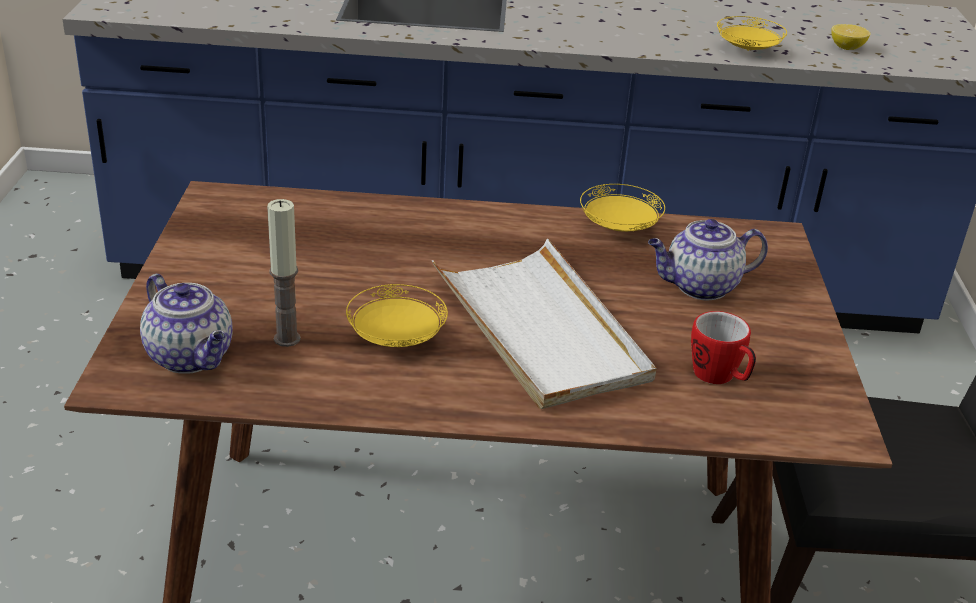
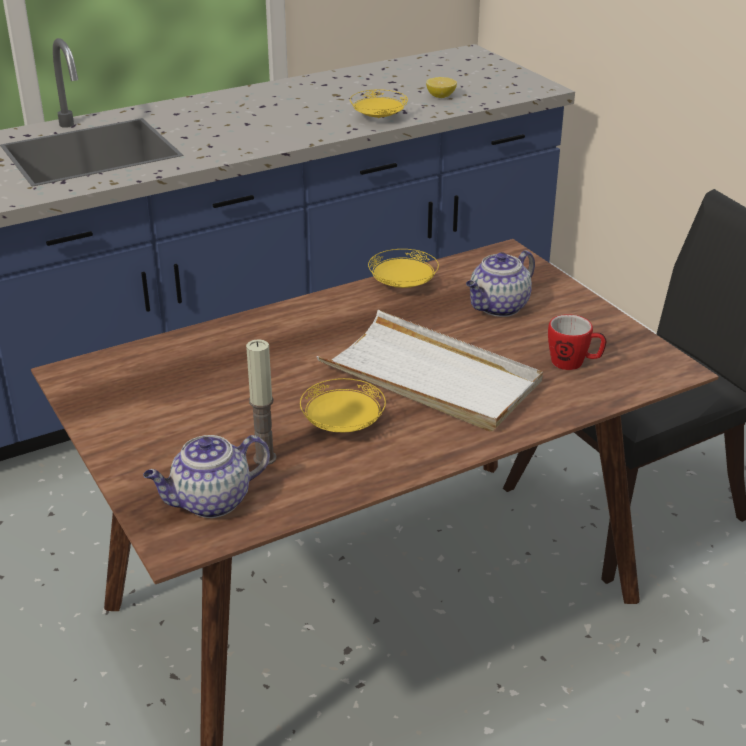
camera: 30 degrees left, 0 degrees up
(192, 357) = (210, 502): teapot -> teapot turned 135 degrees clockwise

